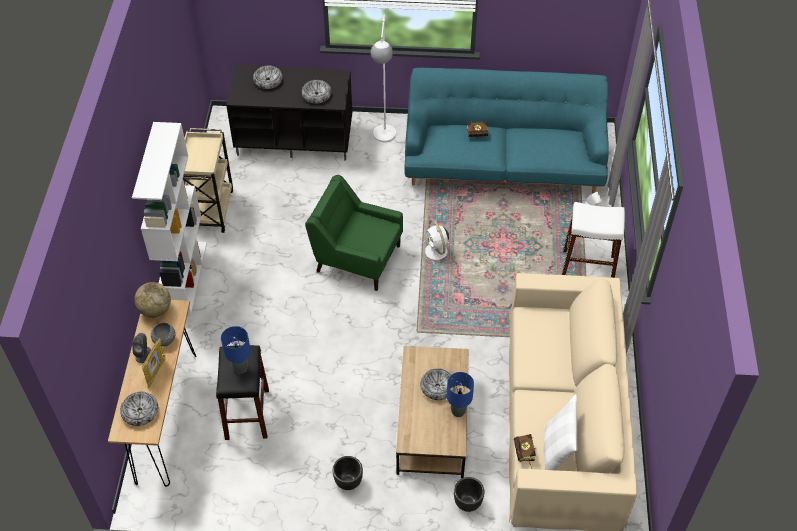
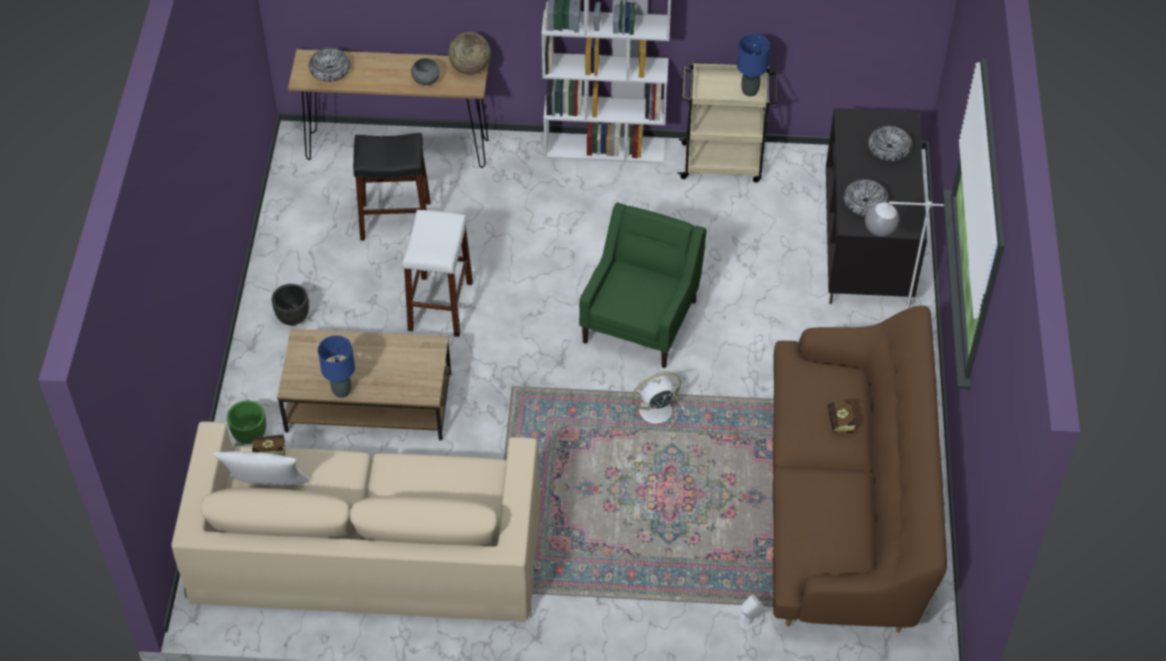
camera: 90 degrees right, 0 degrees up
(143, 354) = (407, 64): grey speaker -> none
(156, 373) = (380, 77): picture frame -> none
(240, 368) = (388, 152): blue table lamp -> blue table lamp (749, 91)
(437, 387) = (380, 370): bowl -> none
(467, 502) = (250, 435): black planter -> green planter
(503, 162) = (845, 502): turquoise sofa -> brown sofa
(587, 266) = (630, 602): white stool -> white stool (440, 306)

